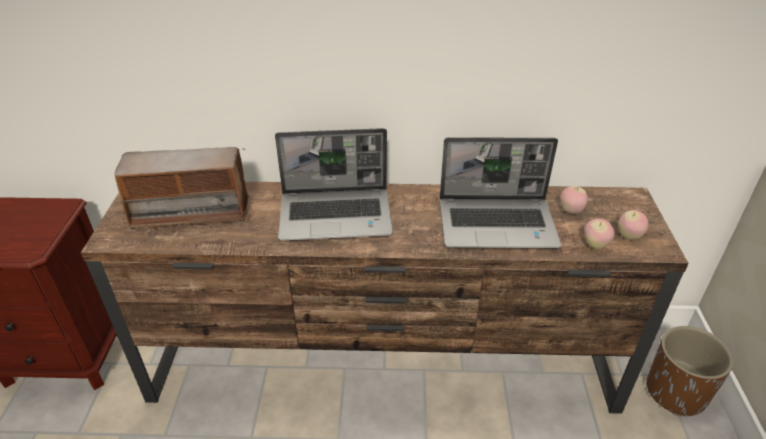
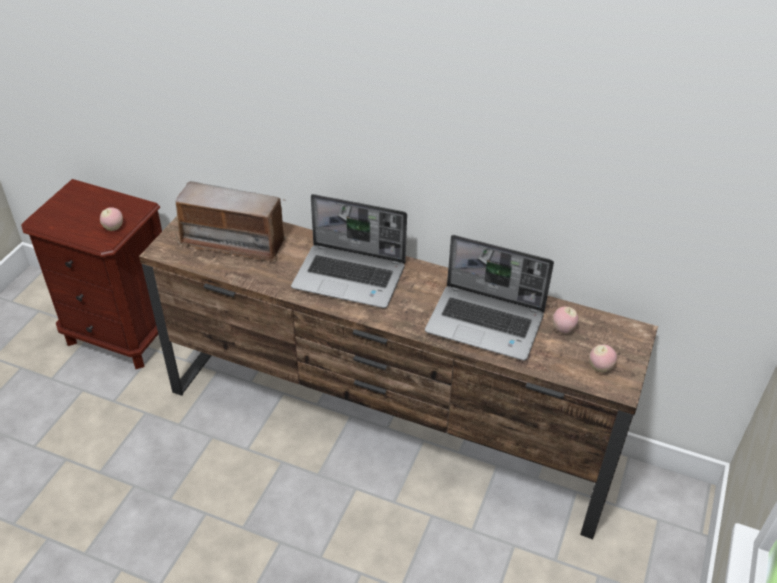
camera: 20 degrees right, 5 degrees up
(595, 245) = (561, 367): apple -> apple (114, 228)
(676, 392) = (661, 539): brown planter -> none

